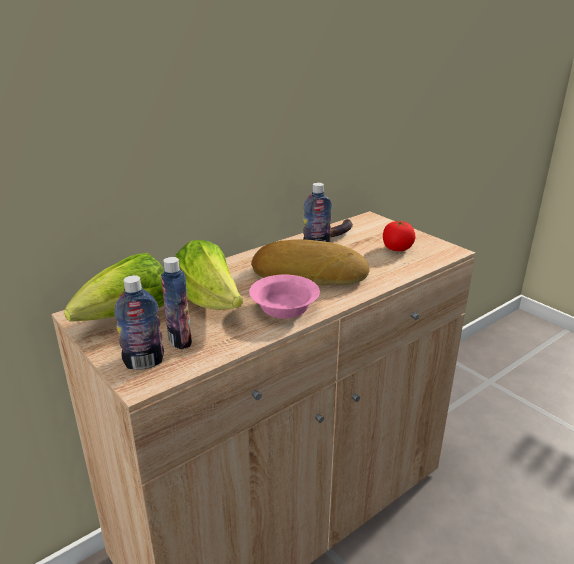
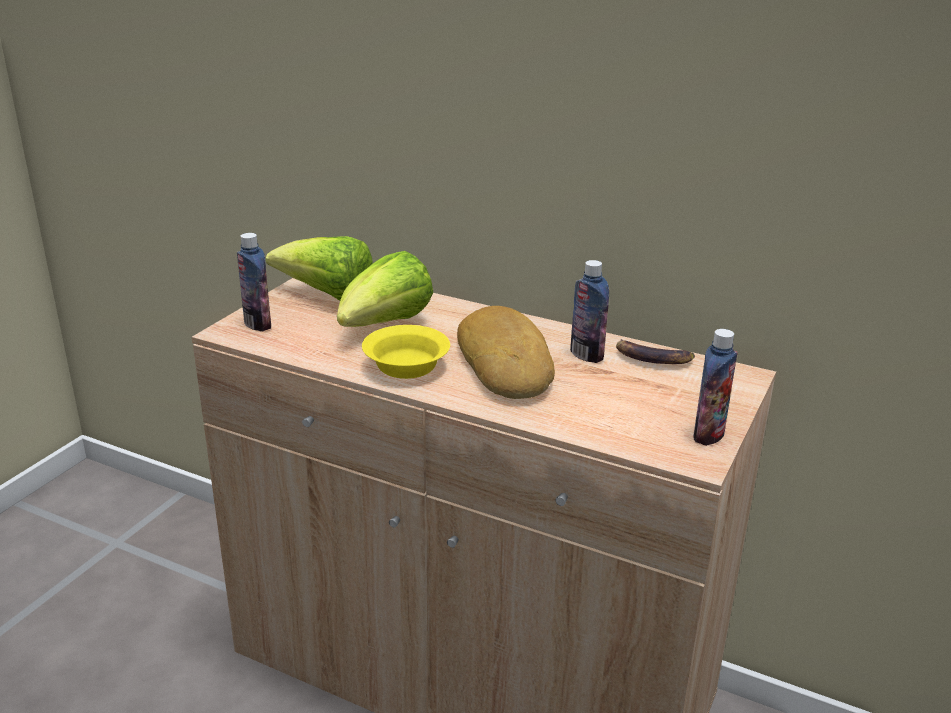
camera: 65 degrees right, 0 degrees up
(180, 340) = (304, 329): bottle -> bottle (708, 435)
(282, 308) = (405, 365): pink bowl -> yellow bowl
(397, 248) = (653, 413): tomato -> none

